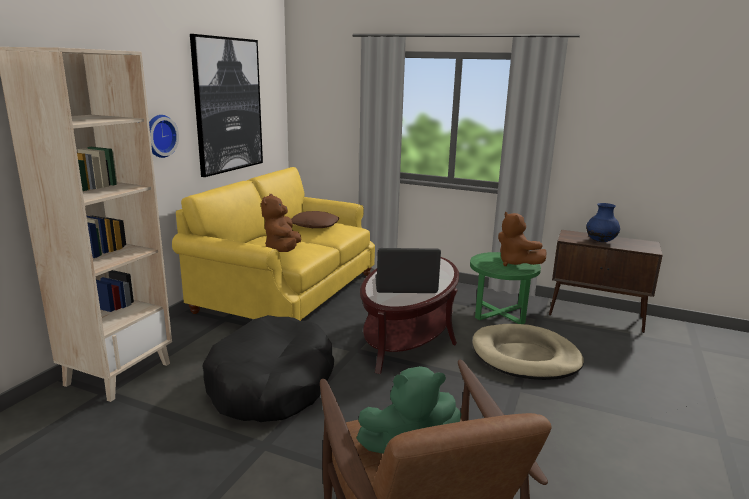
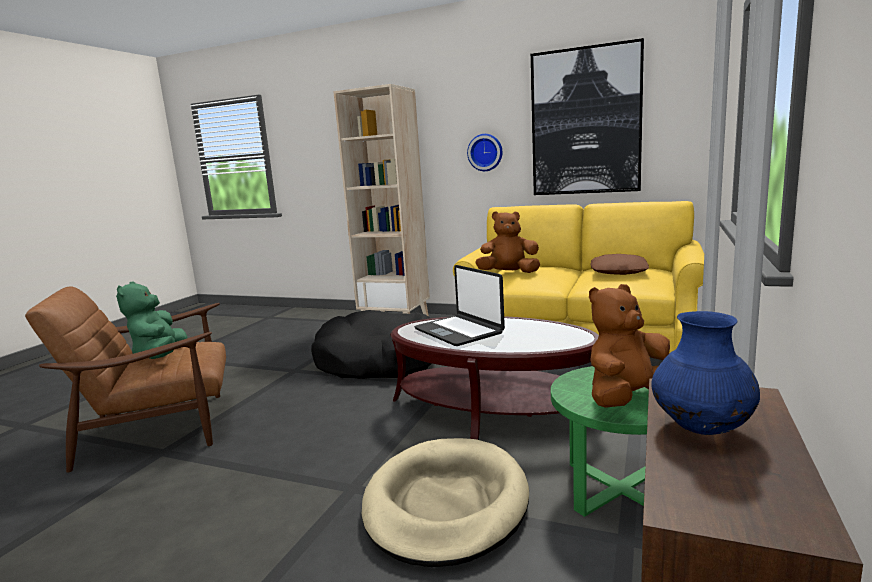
camera: 90 degrees right, 5 degrees down
(405, 286) = (459, 331): laptop -> laptop turned 150 degrees clockwise

